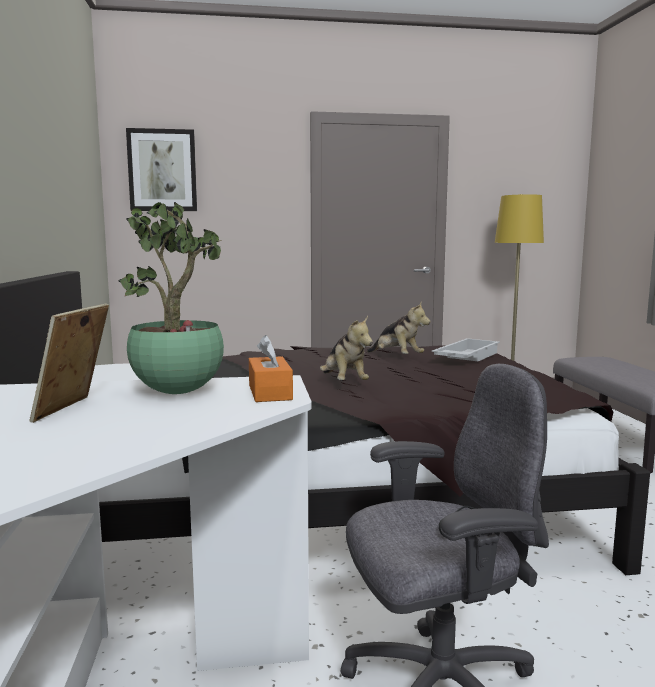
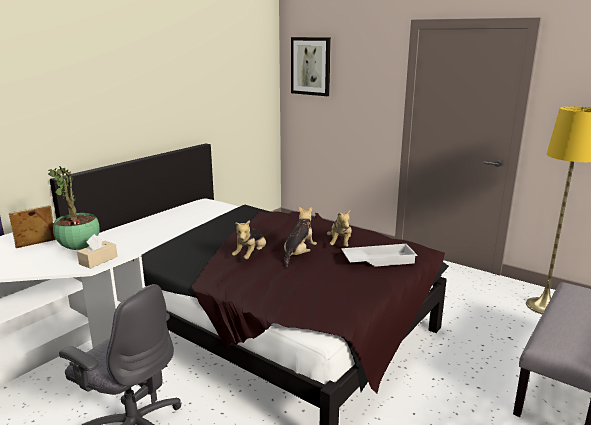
camera: 45 degrees right, 10 degrees up
(270, 392) = (98, 260): orange tissue box -> beige tissue box
(388, 370) = (299, 254): none -> plush toy

